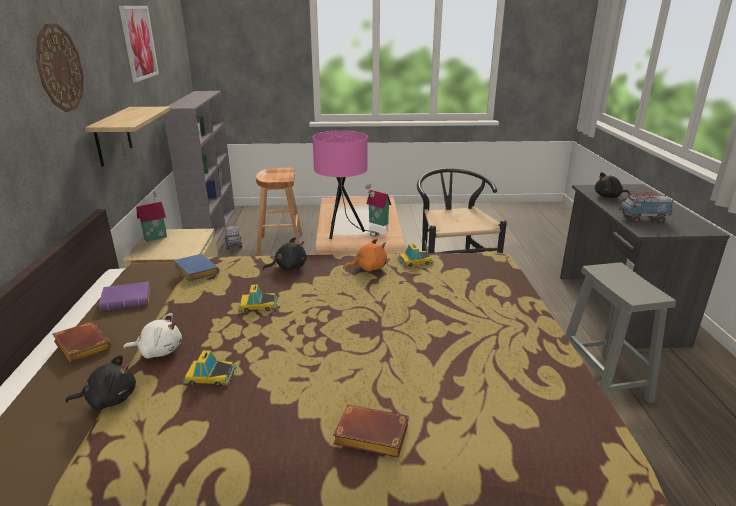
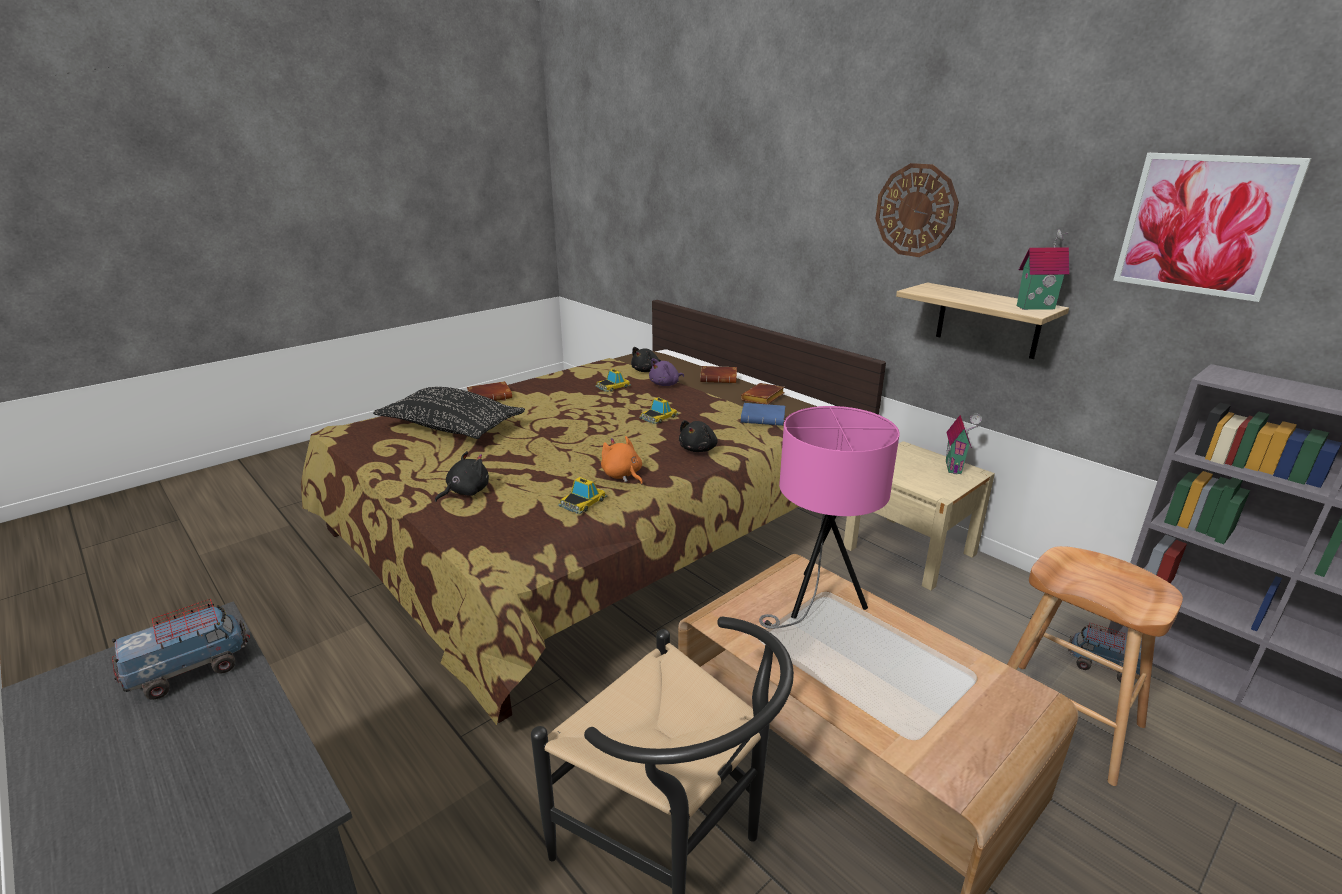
camera: 140 degrees right, 0 degrees up
(128, 299) = (763, 398): purple book -> brown book
(159, 351) = (666, 384): white plush toy -> purple plush toy
(368, 268) = (622, 475): orange plush toy -> orange plush toy turned 105 degrees clockwise
(377, 223) = (813, 659): toy house -> toy house (1034, 307)
(461, 384) = (452, 427): none -> black pillow
(603, 382) = (319, 704): grey stool -> none
(608, 197) = (240, 766): black plush toy -> black plush toy (465, 492)

